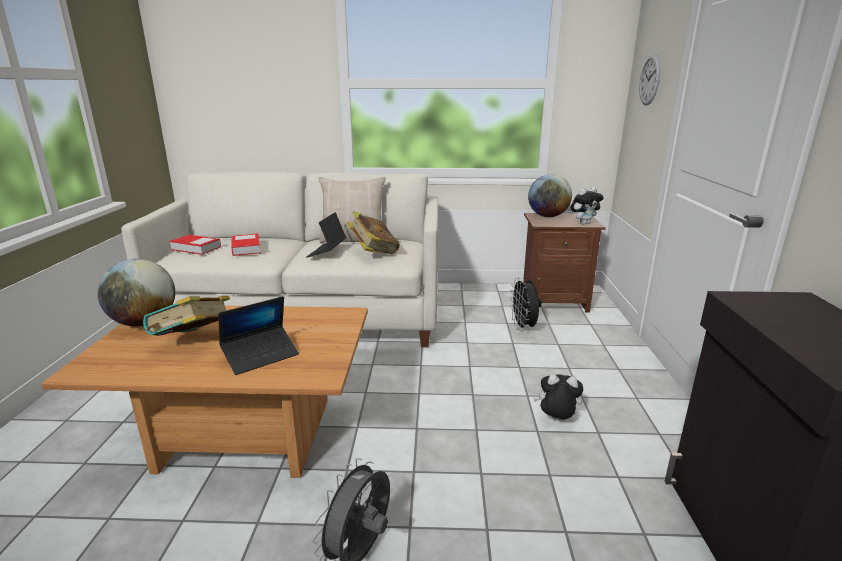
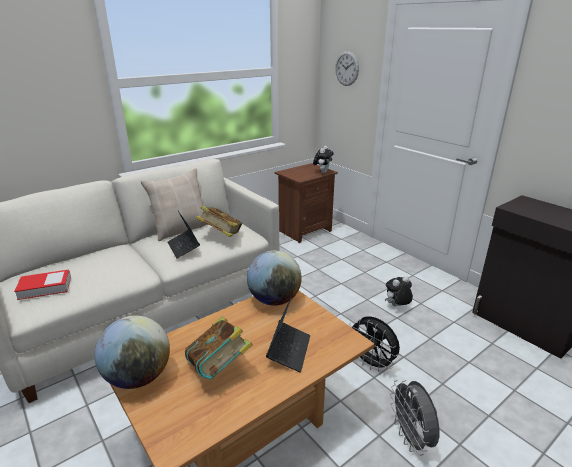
camera: 40 degrees left, 5 degrees up
(246, 248) = (102, 269): book -> none
(523, 327) = (310, 255): black fan -> black fan (371, 363)
(547, 216) = (294, 171): globe -> globe (274, 300)

